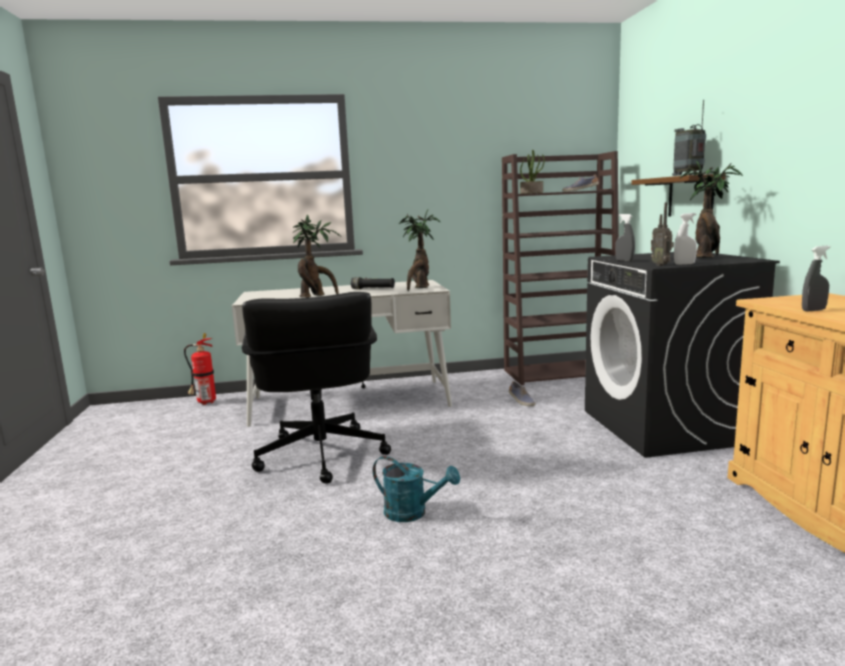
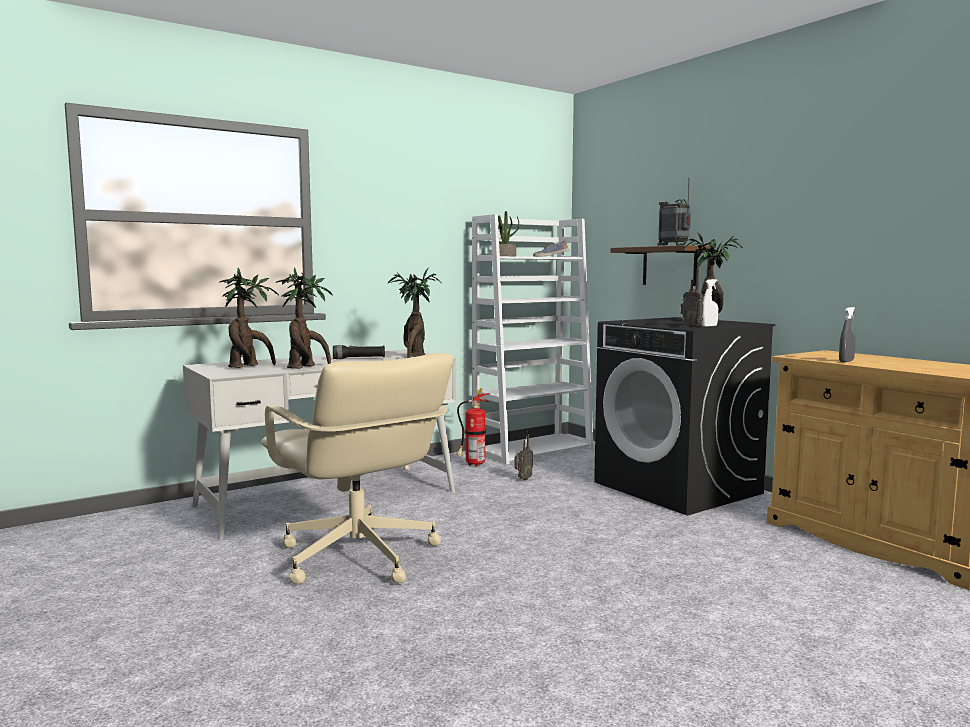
camera: 25 degrees left, 5 degrees down
(204, 402) = (119, 520): fire extinguisher -> fire extinguisher (472, 464)
(279, 295) = (248, 367): none -> potted plant
(320, 456) = (358, 557): black office chair -> beige office chair
(413, 513) = (527, 595): turquoise watering can -> none
(521, 401) = (522, 479): shoe -> radio
(561, 372) = (533, 449): brown bookcase -> white bookcase
(624, 260) = (646, 324): grey spray bottle -> none

